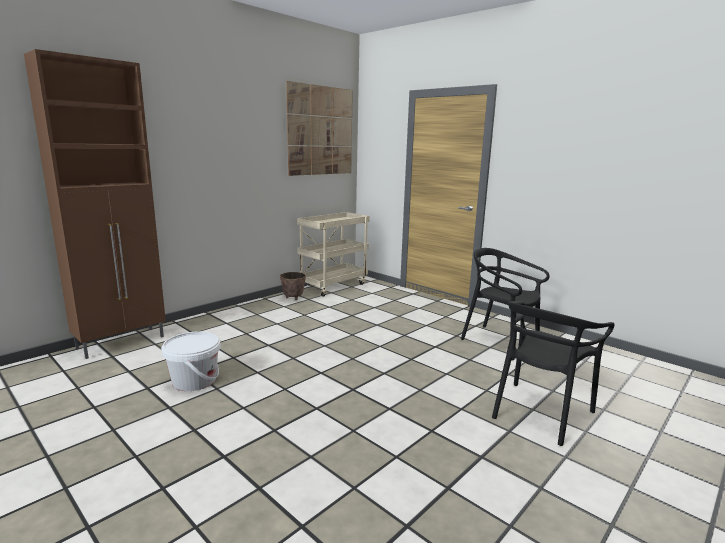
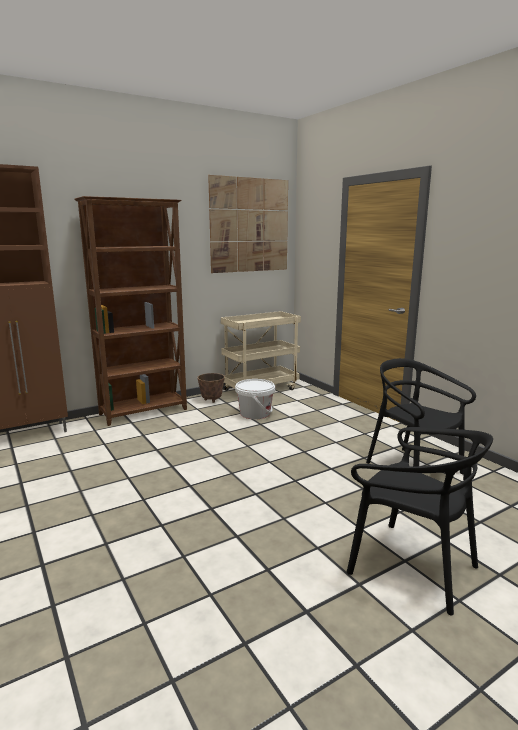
camera: 15 degrees right, 0 degrees up
(194, 380) = (65, 480): white bucket -> white bucket (255, 413)
(233, 313) = (144, 412): none -> brown bookcase
(540, 412) = (412, 566): black chair -> black chair turned 105 degrees counterclockwise

